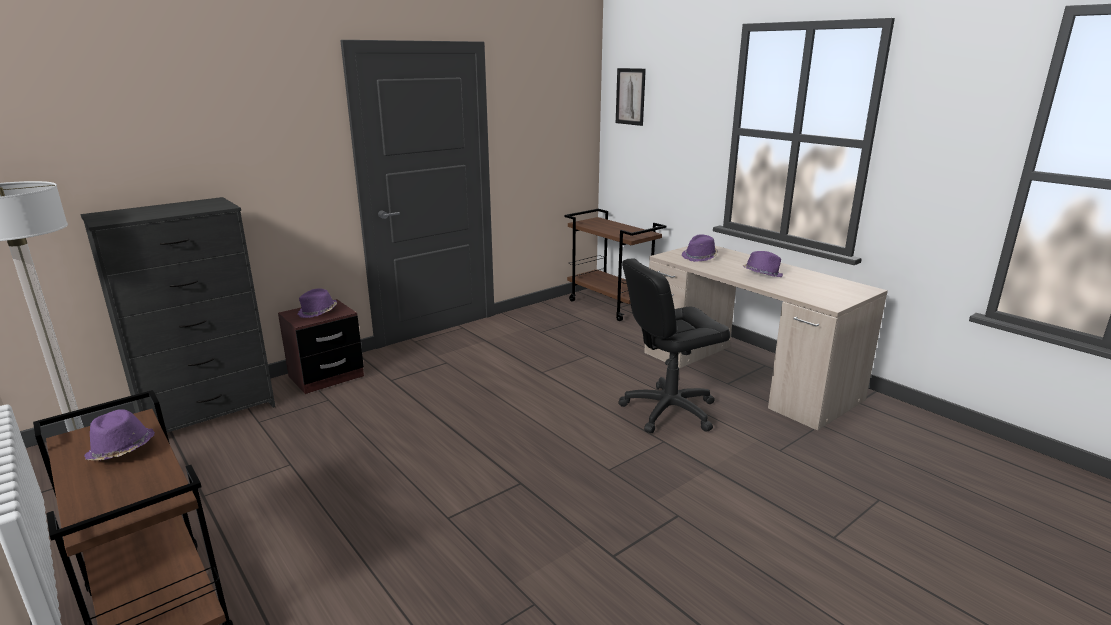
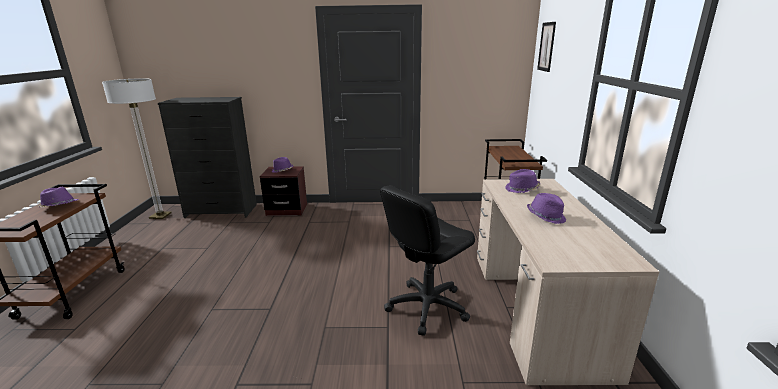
camera: 40 degrees right, 0 degrees up
(668, 410) = (427, 307): black office chair -> black office chair turned 60 degrees counterclockwise

